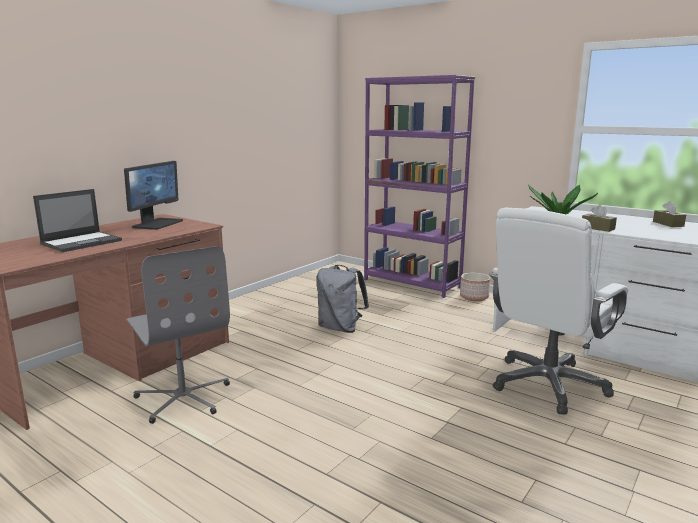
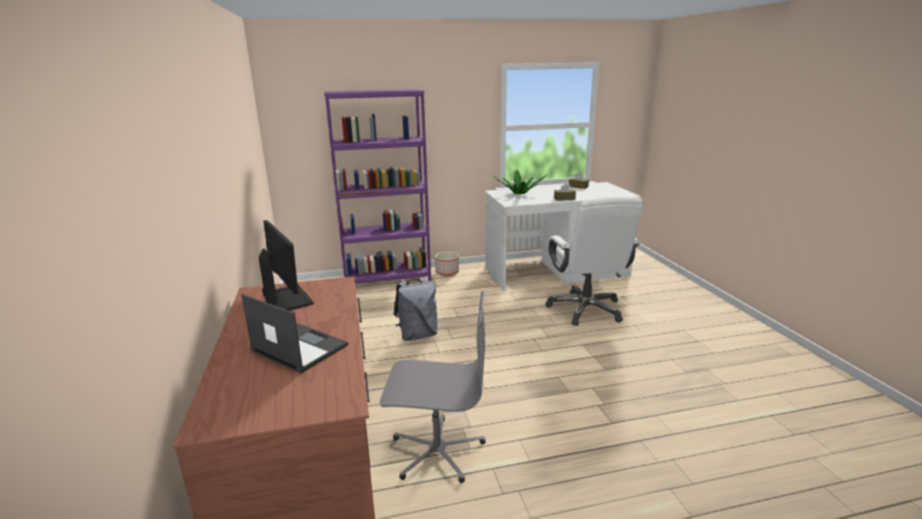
camera: 50 degrees left, 5 degrees up
(82, 242) = (298, 347): laptop -> laptop turned 45 degrees counterclockwise

